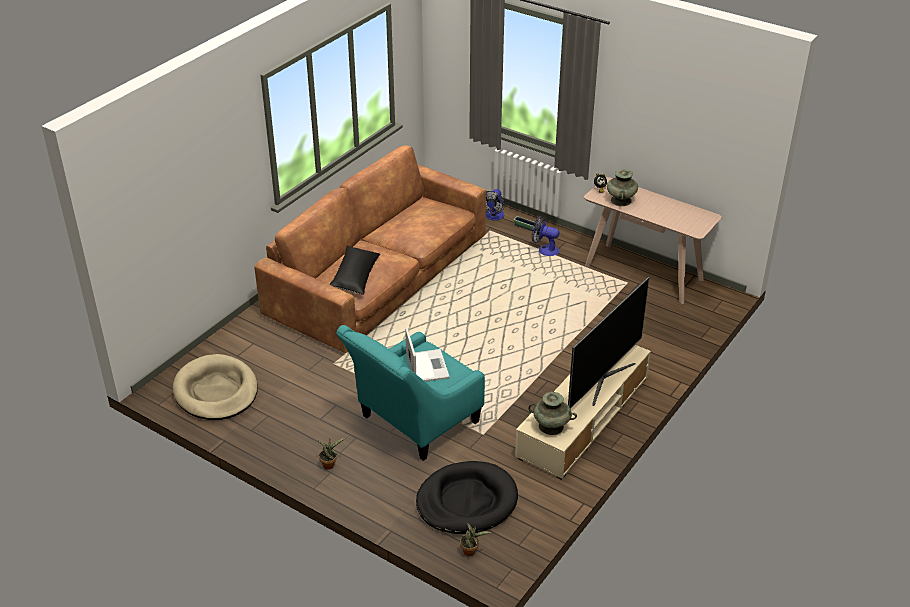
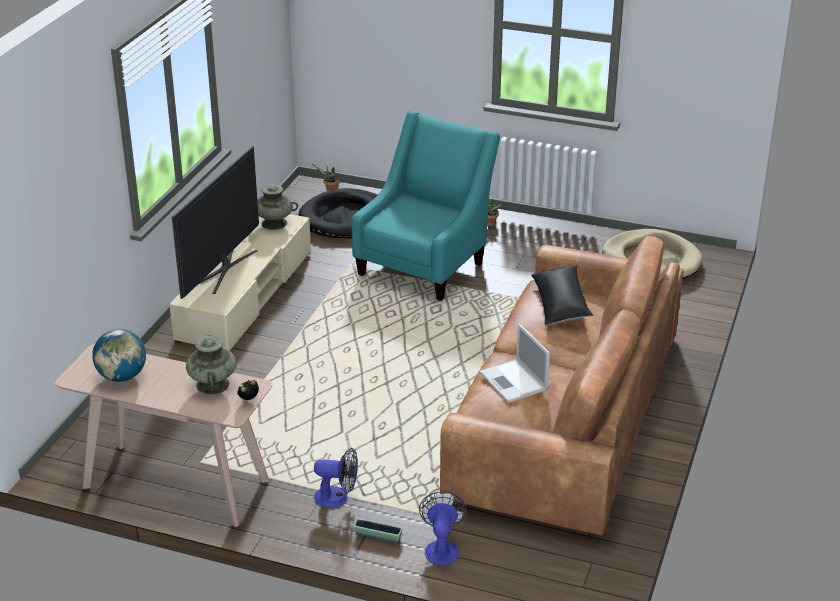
camera: 165 degrees right, 5 degrees down
(427, 366) = (417, 221): laptop -> laptop (514, 382)
(678, 213) = (122, 377): none -> globe

